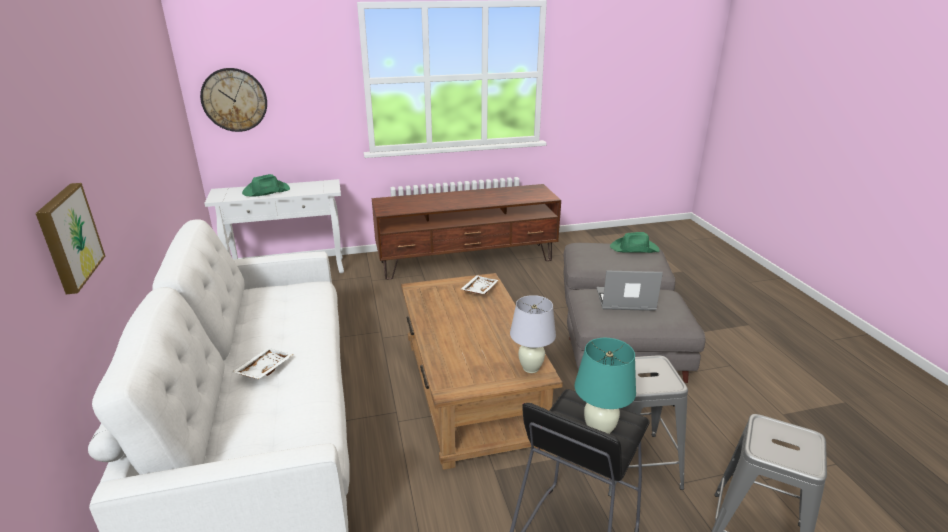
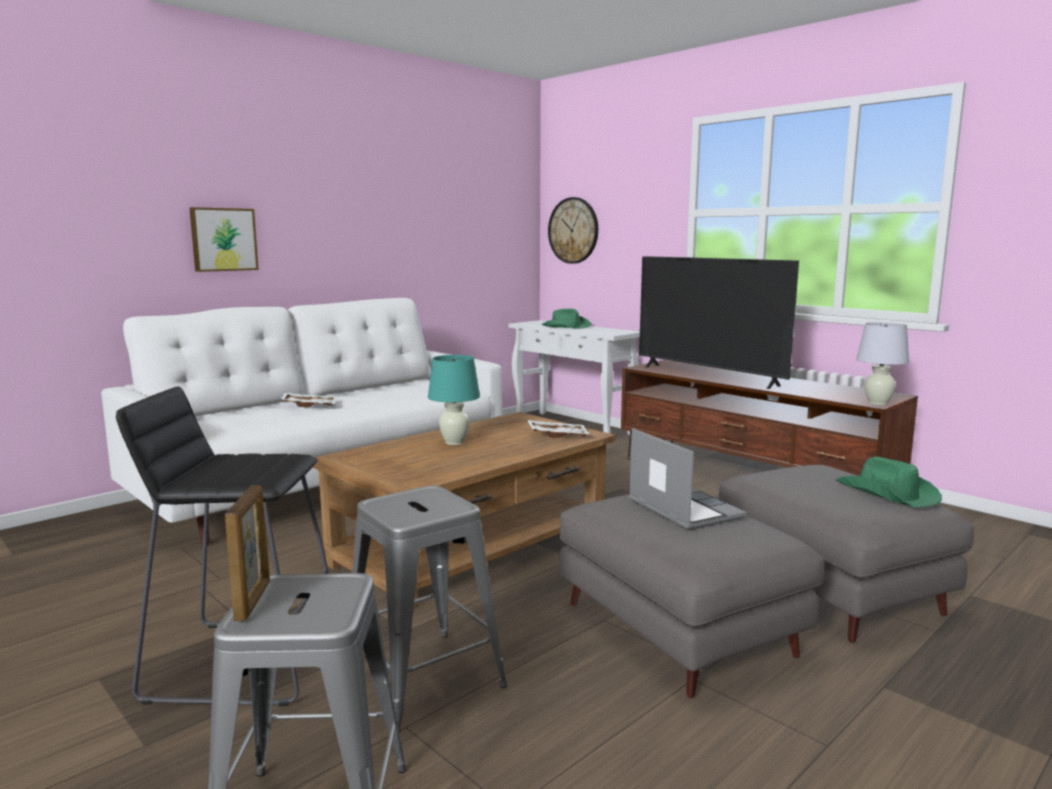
camera: 60 degrees right, 15 degrees down
(438, 205) = (708, 376): none -> television
(530, 368) = (411, 479): white table lamp -> white table lamp (877, 403)
(599, 431) = (229, 471): turquoise table lamp -> turquoise table lamp (454, 442)
(784, 459) = (253, 601): none -> picture frame

